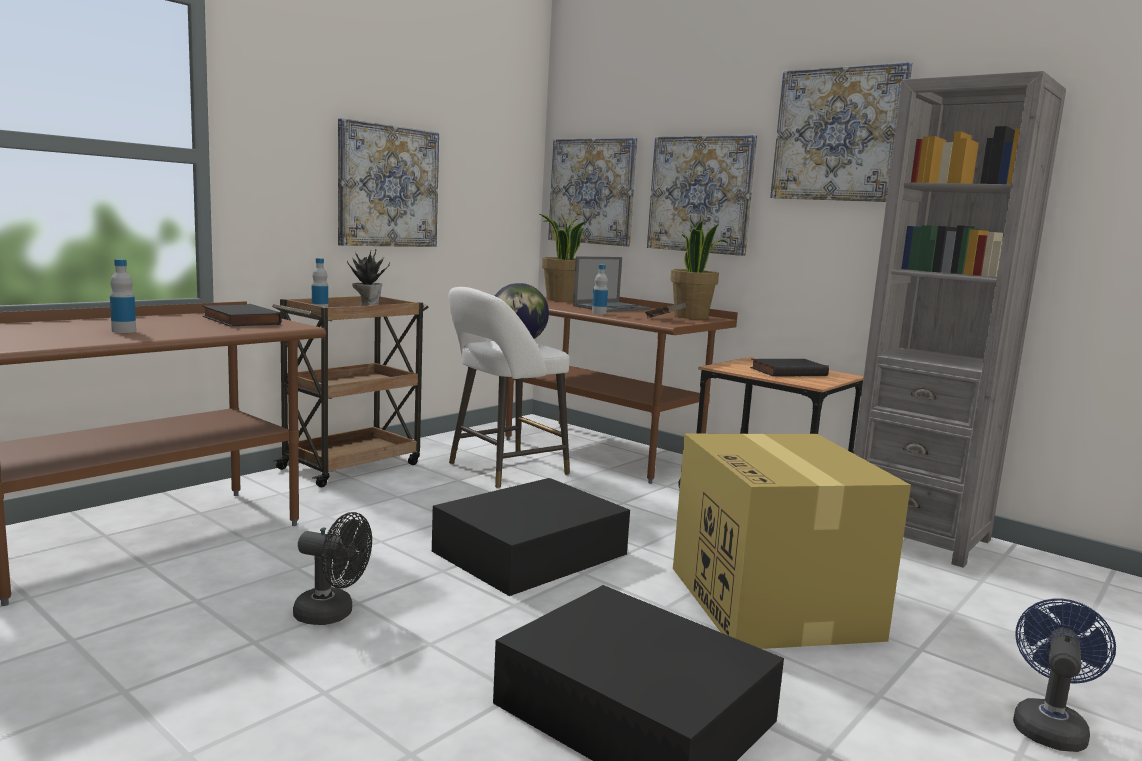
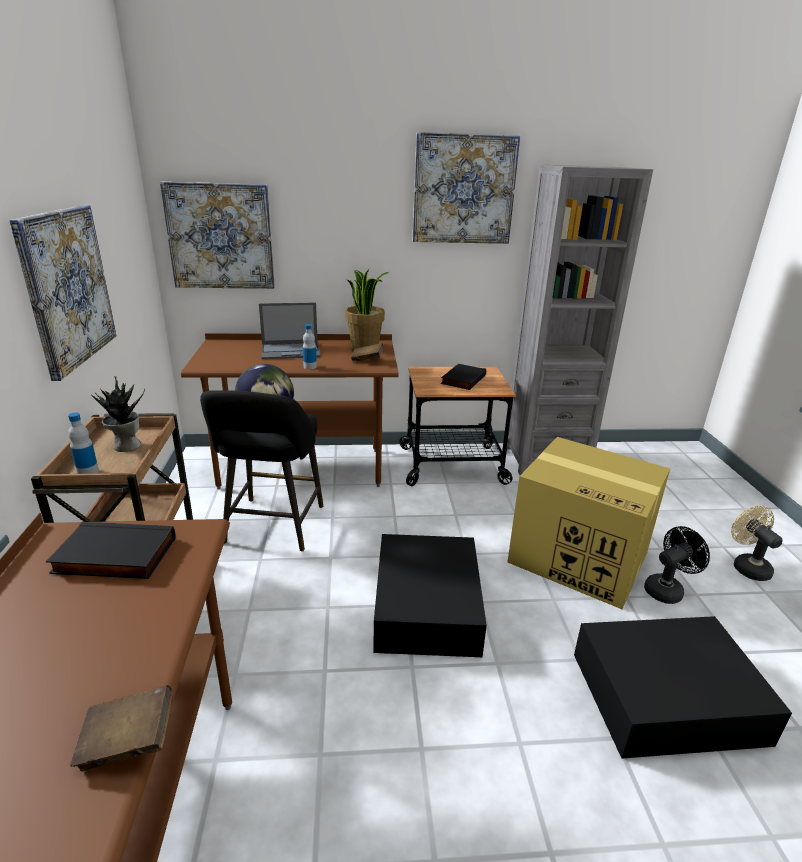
camera: 45 degrees left, 15 degrees up
(93, 342) = (128, 743): none -> brown book
(124, 331) = (71, 682): bottle -> none
(332, 614) = (428, 777): black fan -> black fan (667, 589)
(502, 470) = (273, 528): white stool -> black stool
(561, 300) = (228, 350): potted plant -> none
(612, 307) = (291, 351): laptop -> laptop turned 75 degrees clockwise
(700, 194) = (344, 238): picture -> none
(1049, 726) = (747, 566): blue fan -> beige fan

